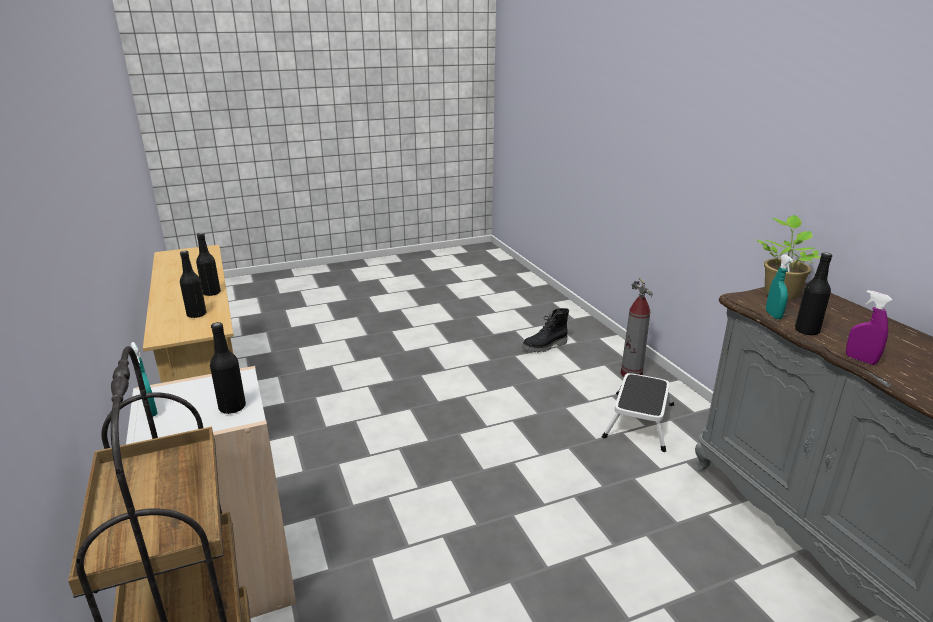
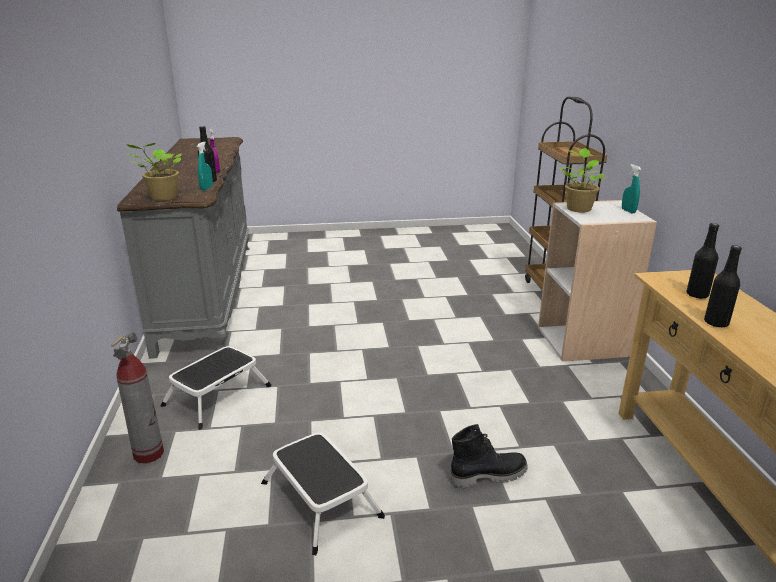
camera: 165 degrees left, 0 degrees up
(232, 407) = (578, 208): black bottle -> potted plant
(492, 369) = (321, 499): none -> black step ladder
(545, 346) = (203, 536): black boot -> black boot (487, 475)

